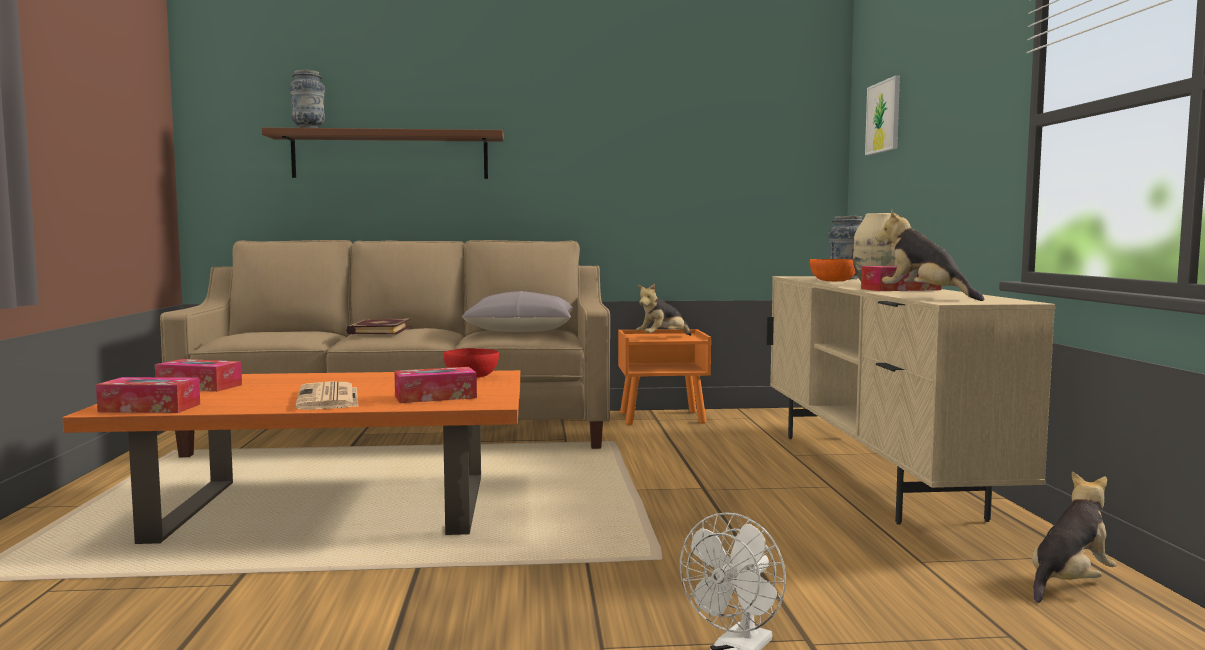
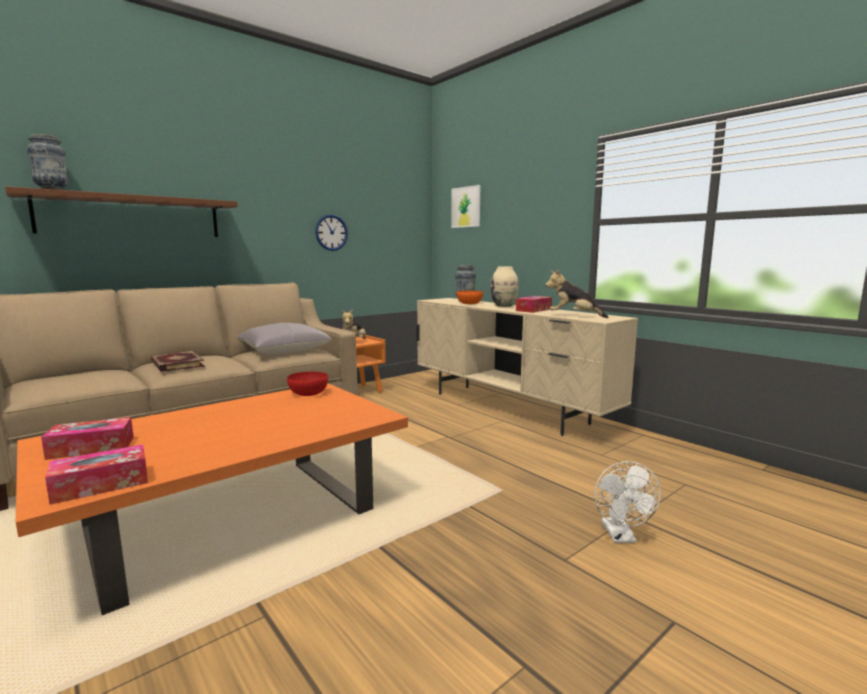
camera: 35 degrees left, 5 degrees up
(329, 398) = (252, 435): newspaper -> none
(435, 397) = (330, 417): tissue box -> none
(655, 170) = (331, 232): none -> wall clock
(1069, 583) = (661, 449): plush toy -> none

